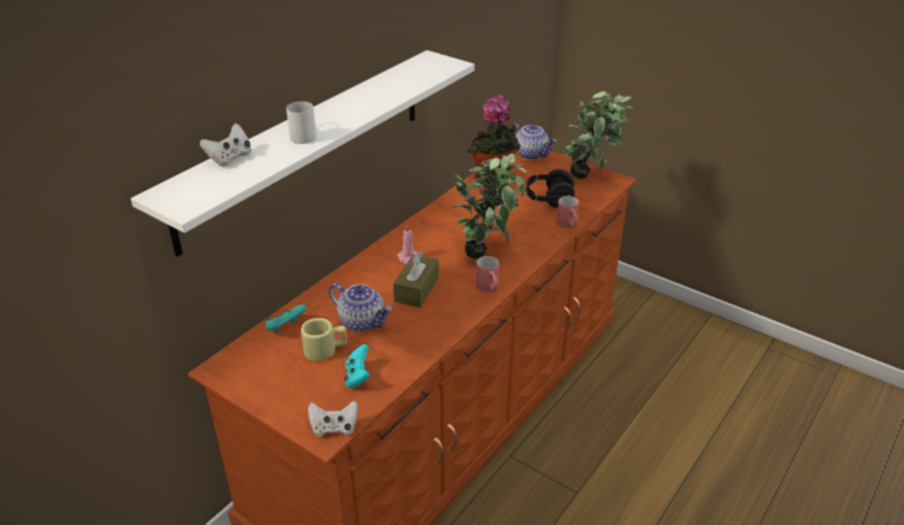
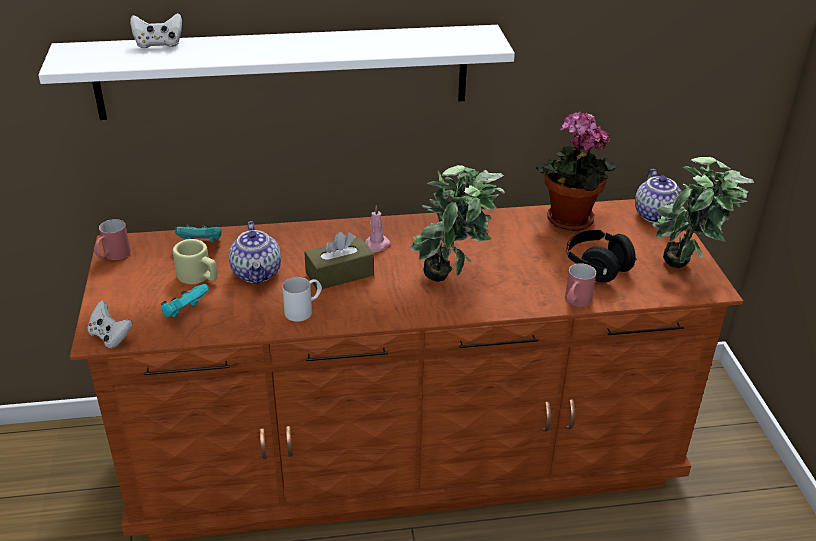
camera: 45 degrees right, 0 degrees up
(304, 134) = (242, 50): white mug -> white mug (304, 310)
(489, 289) = (399, 311): red mug -> red mug (113, 256)

